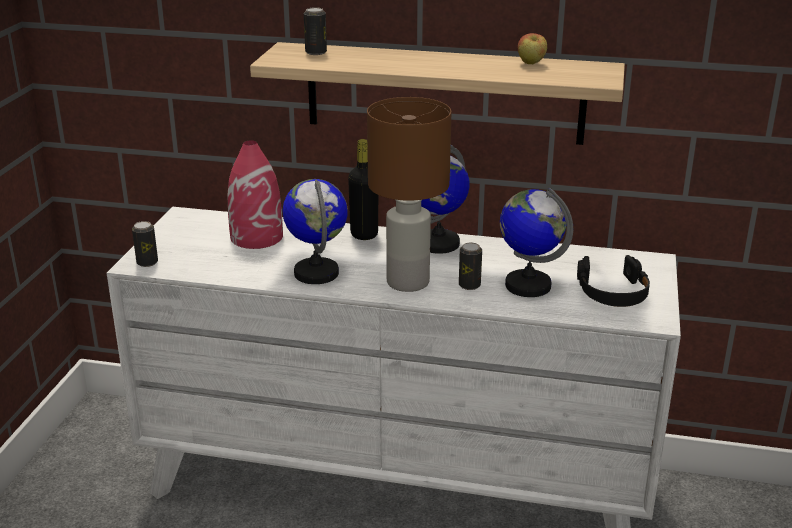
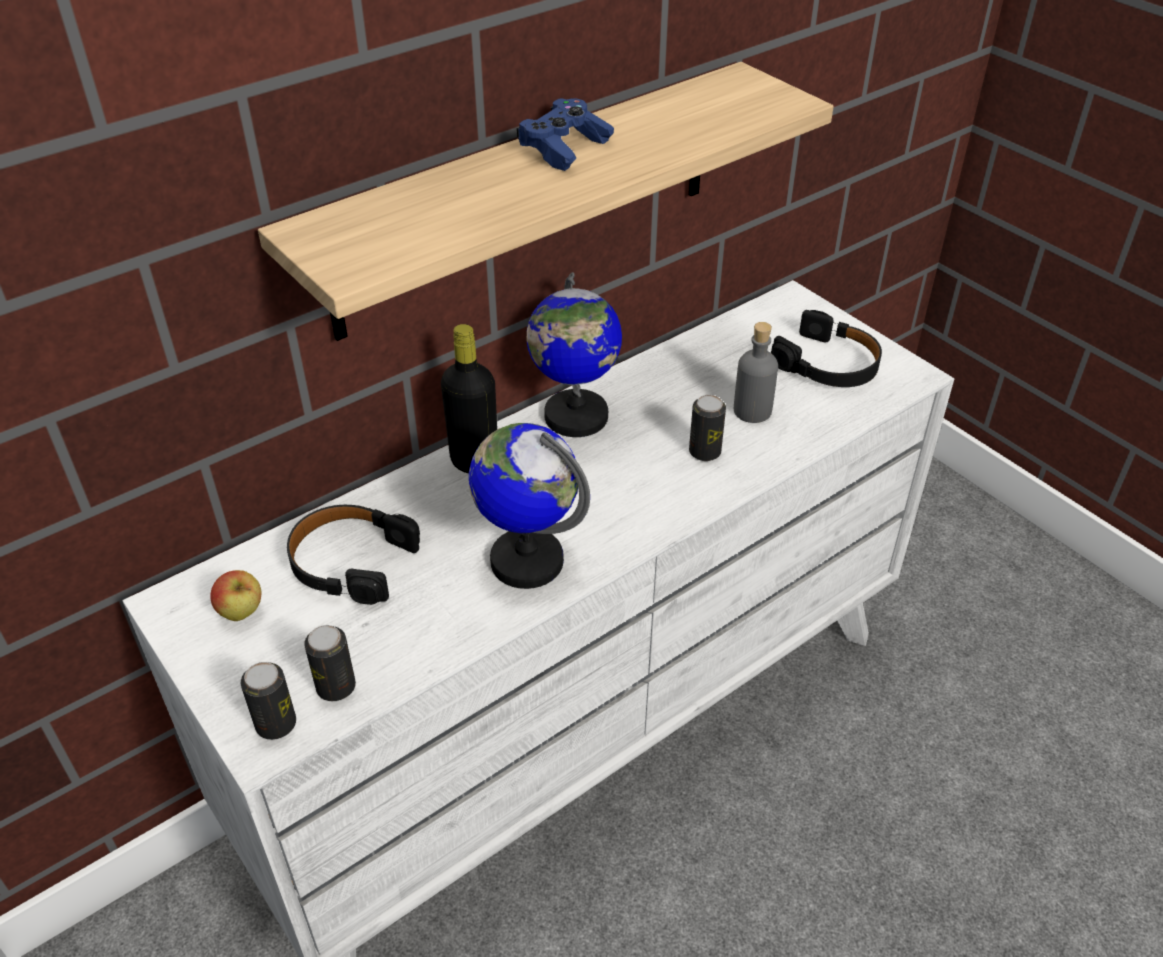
camera: 50 degrees left, 15 degrees up
(257, 237) = (351, 562): red vase -> black headphones
(316, 52) = (372, 221): can -> can (336, 687)
(406, 282) = (641, 496): brown table lamp -> none
(446, 60) = (564, 149): none -> blue game controller
(527, 285) = (752, 411): globe -> grey bottle
(531, 64) = (666, 108): apple -> apple (242, 613)

